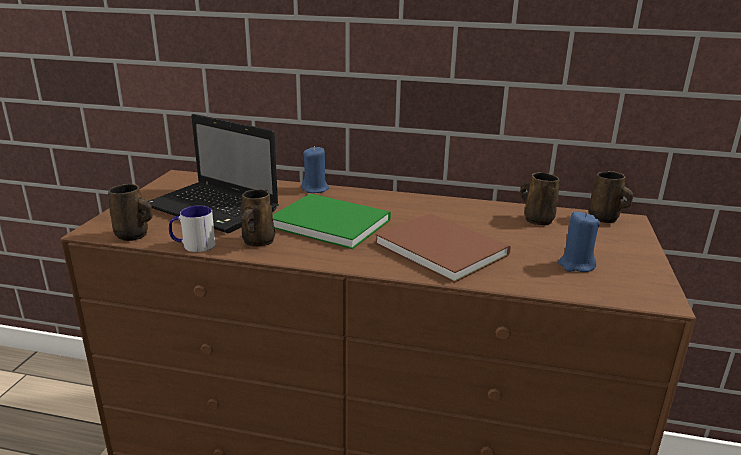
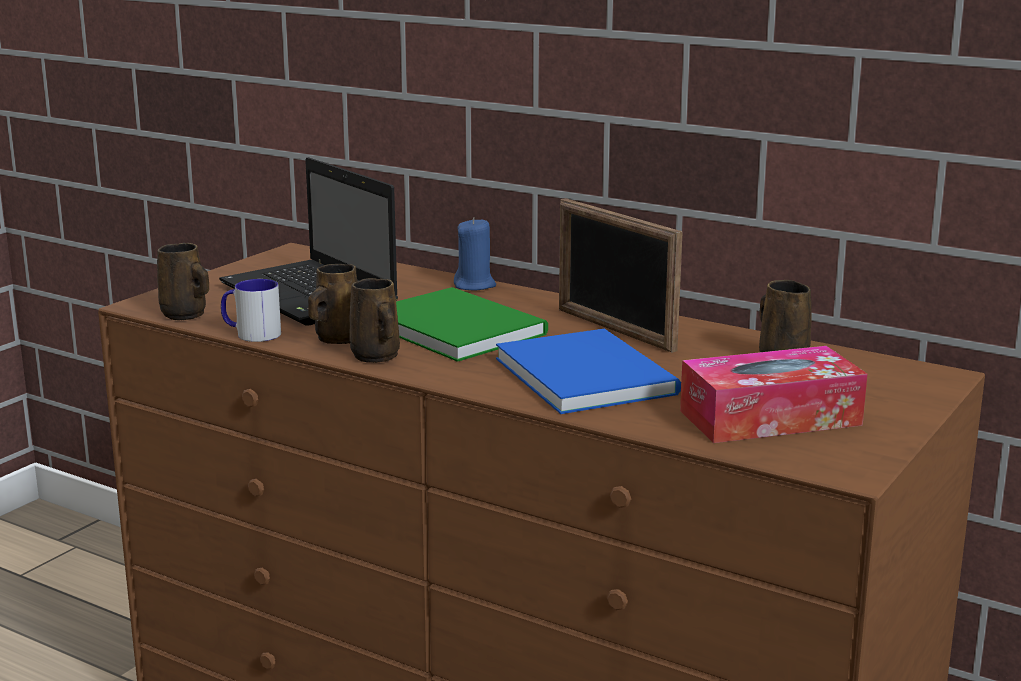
camera: 20 degrees right, 5 degrees down
(426, 211) = (614, 330): none -> picture frame
(440, 247) = (586, 374): brown book -> blue book
(576, 265) = (770, 418): blue candle -> tissue box
(605, 219) = (900, 369): brown mug -> brown mug (376, 357)

